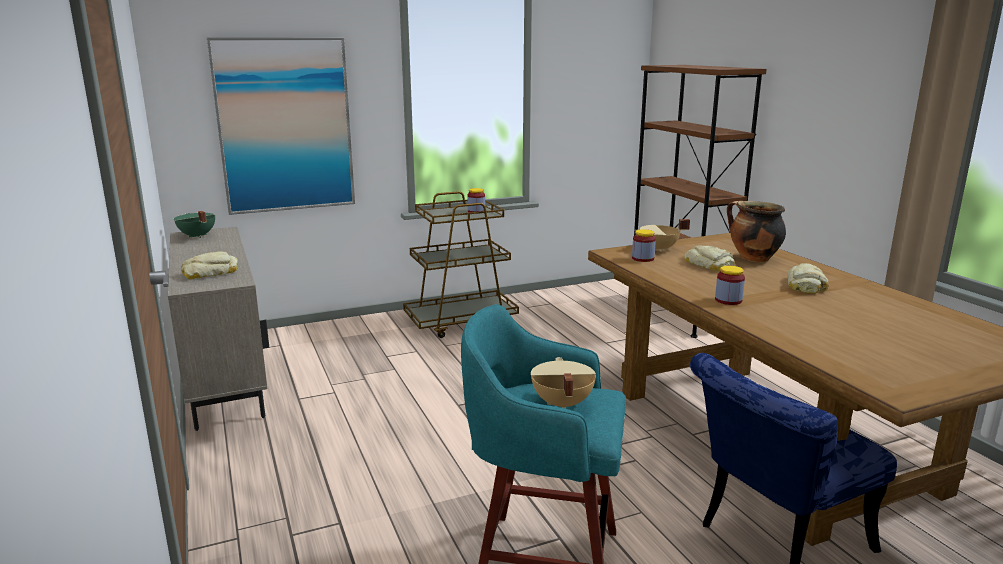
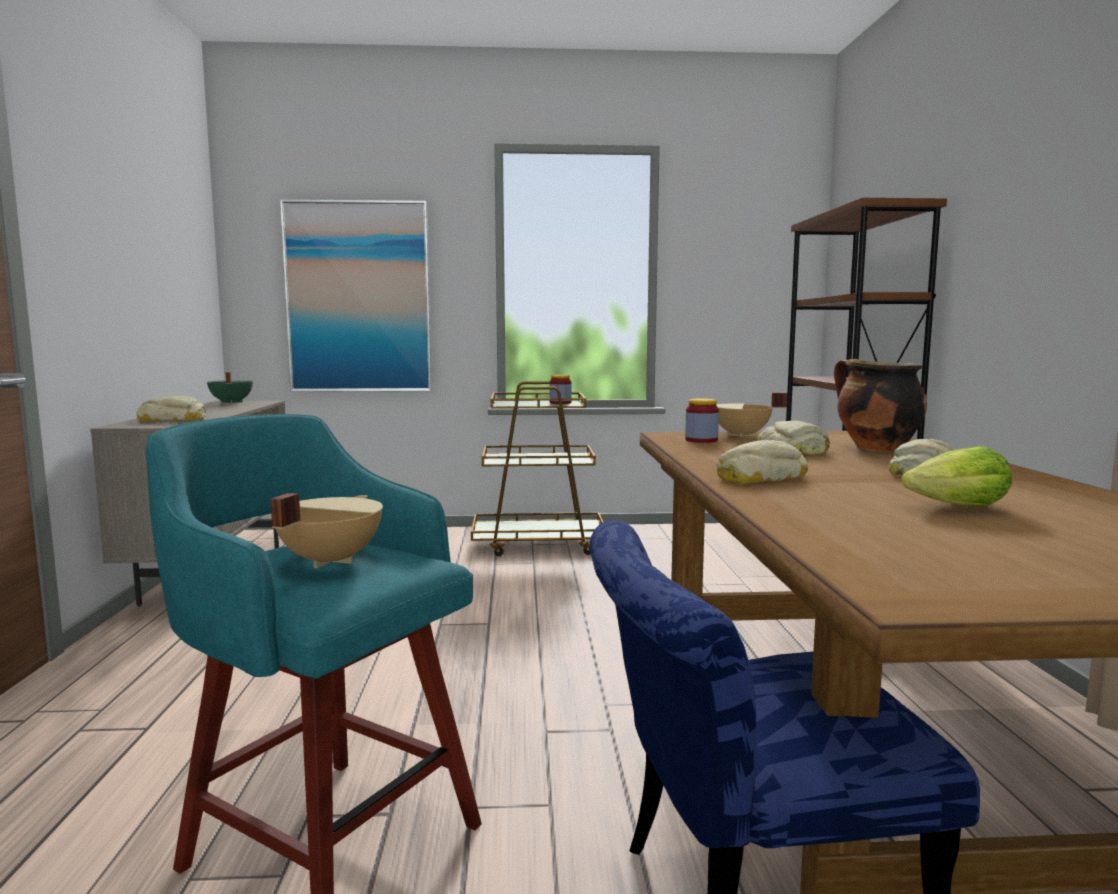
camera: 20 degrees right, 10 degrees down
(728, 300) = (759, 477): jar -> bread
(851, 318) = (958, 507): none -> lettuce

